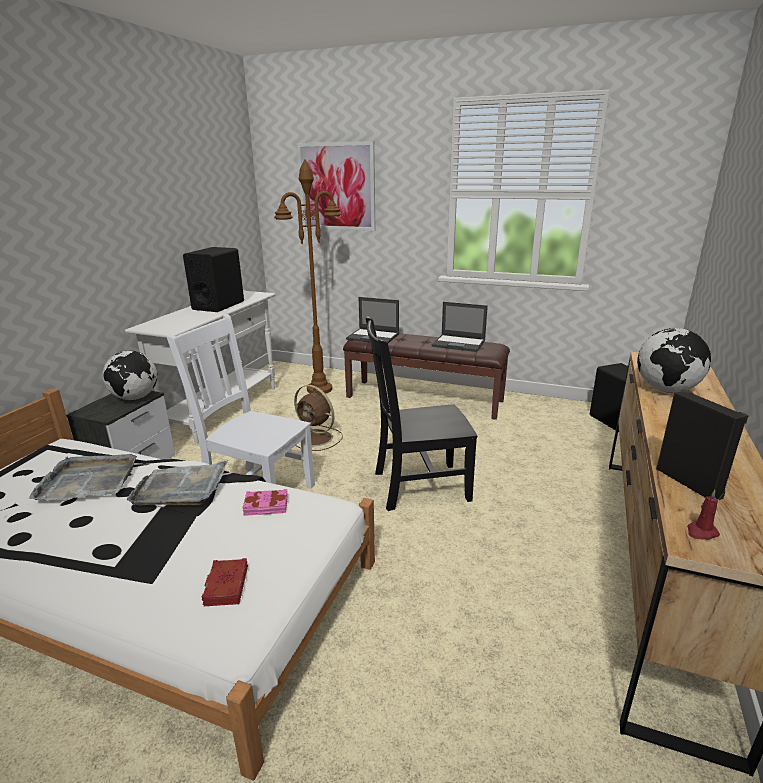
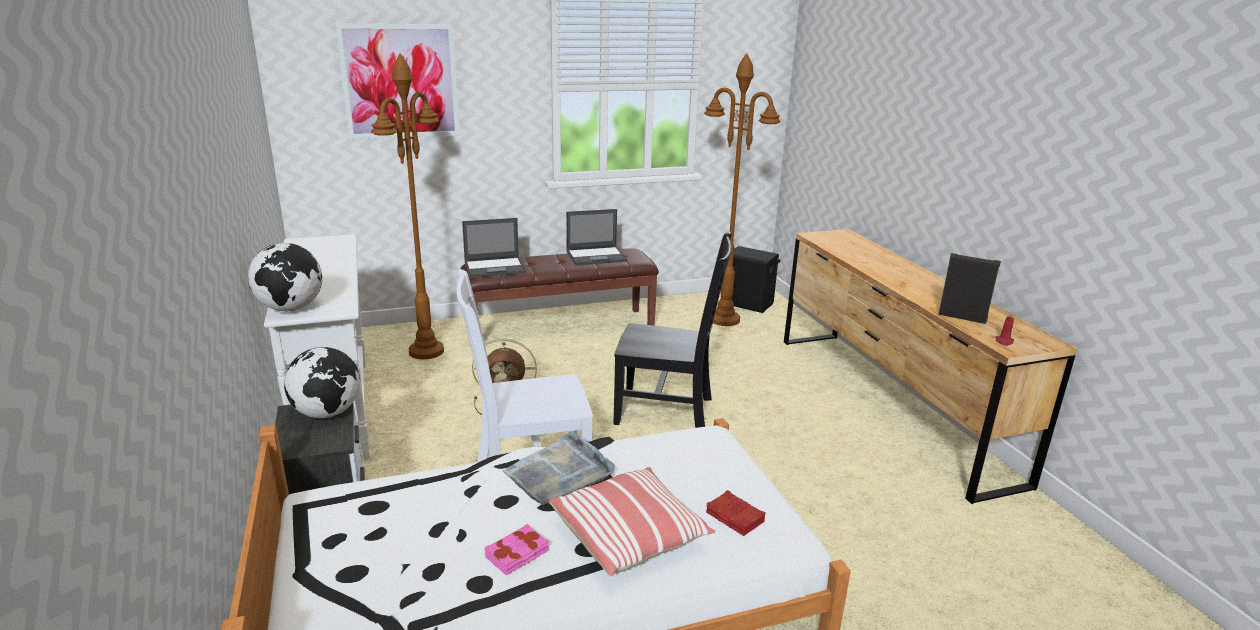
camera: 40 degrees left, 0 degrees up
(88, 480) = (446, 509): grey tray -> none
(141, 556) = (630, 535): none -> pillow
(218, 305) = (321, 264): black speaker -> none
(266, 506) = (660, 455): pink book -> pink book (517, 554)
(417, 486) = (668, 411): black chair -> black chair turned 120 degrees counterclockwise
(573, 429) = (725, 319): none -> brown floor lamp
(666, 390) = (864, 259): globe -> globe (291, 308)

